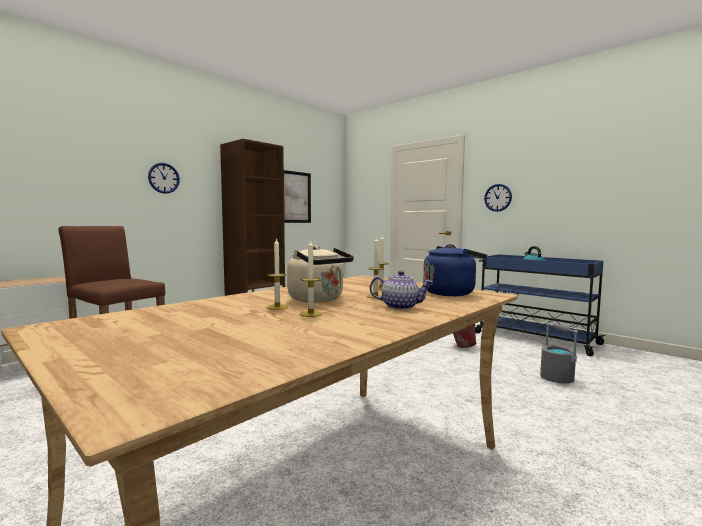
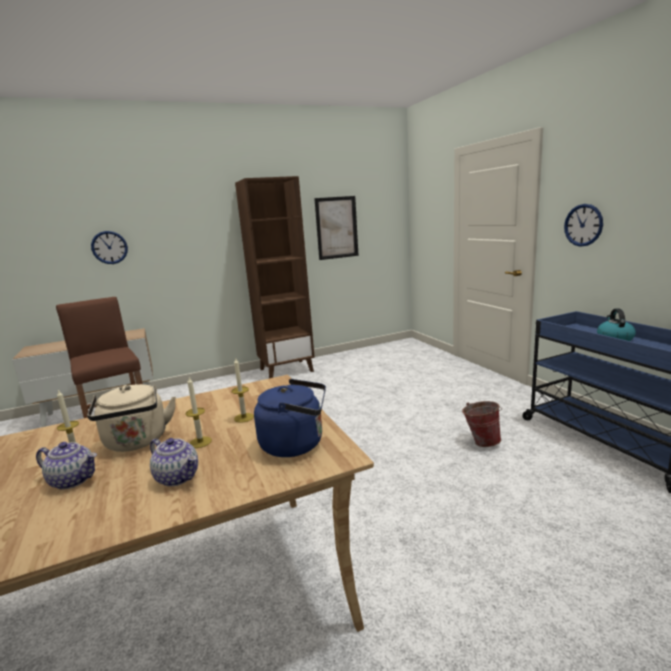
camera: 25 degrees right, 10 degrees up
(164, 178) = (177, 230): wall clock -> wall clock (109, 247)
(310, 314) = (73, 480): candle -> teapot
(556, 379) = (566, 529): grey bucket -> none

